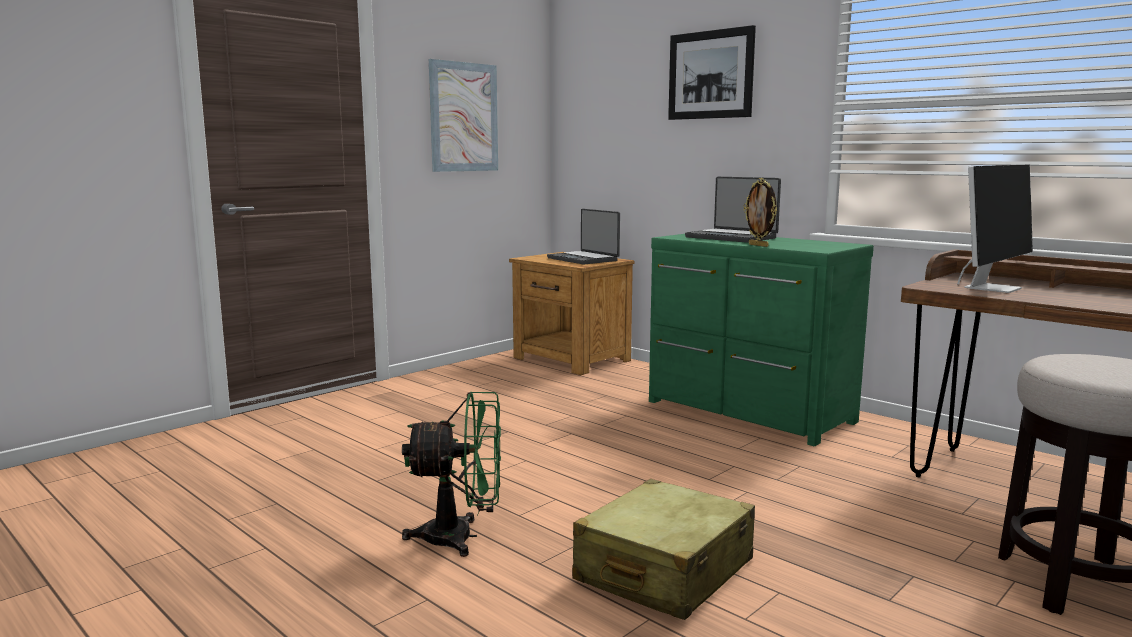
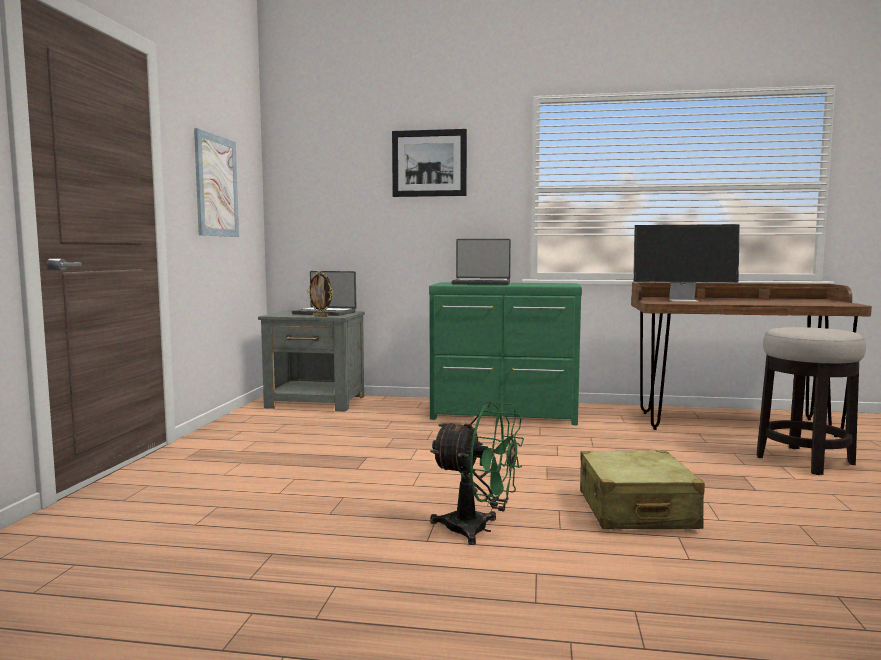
camera: 35 degrees left, 5 degrees down
(461, 537) = (478, 530): green fan -> green fan turned 60 degrees clockwise
(572, 359) = (316, 402): brown nightstand -> grey nightstand
(759, 245) = (522, 285): picture frame -> picture frame (321, 316)
(992, 288) = (684, 301): monitor -> monitor turned 90 degrees clockwise

